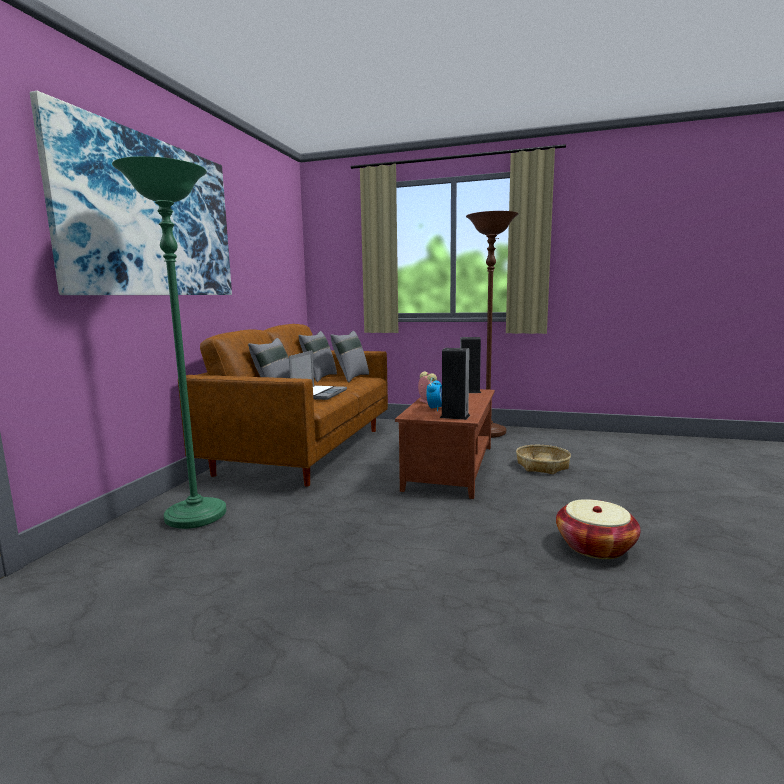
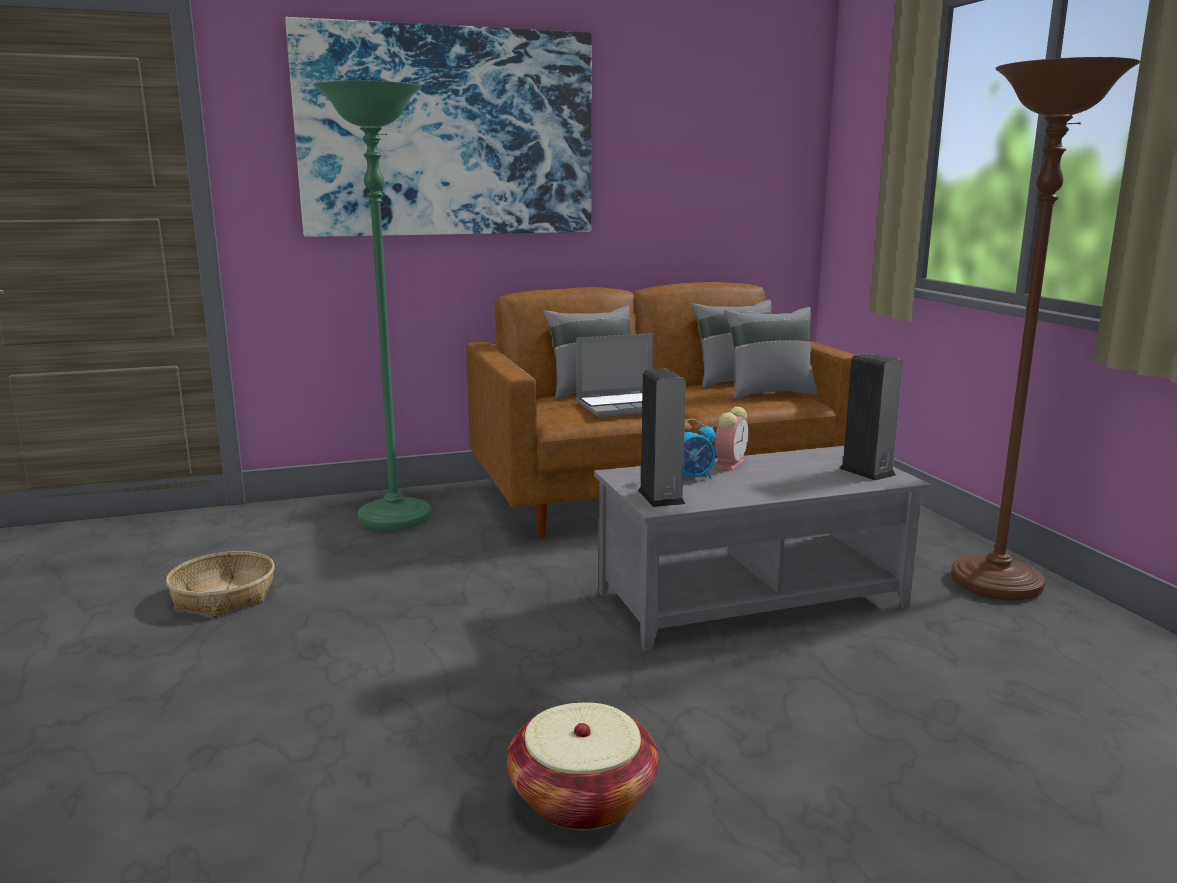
camera: 55 degrees right, 5 degrees up
(449, 467) = (751, 599): brown coffee table -> grey coffee table
(542, 466) = (900, 677): basket -> basket (224, 596)

